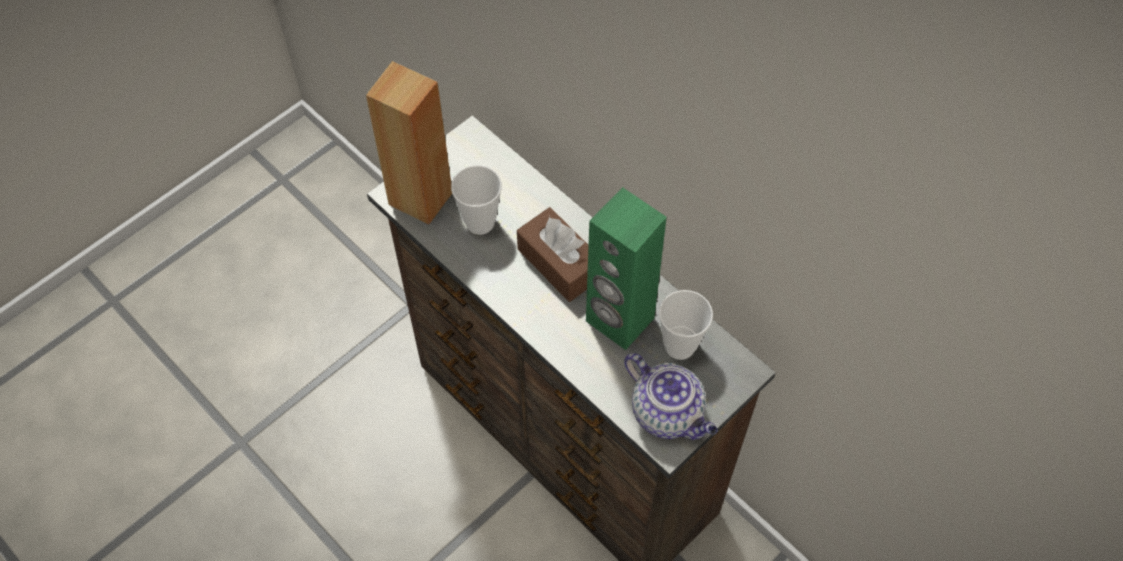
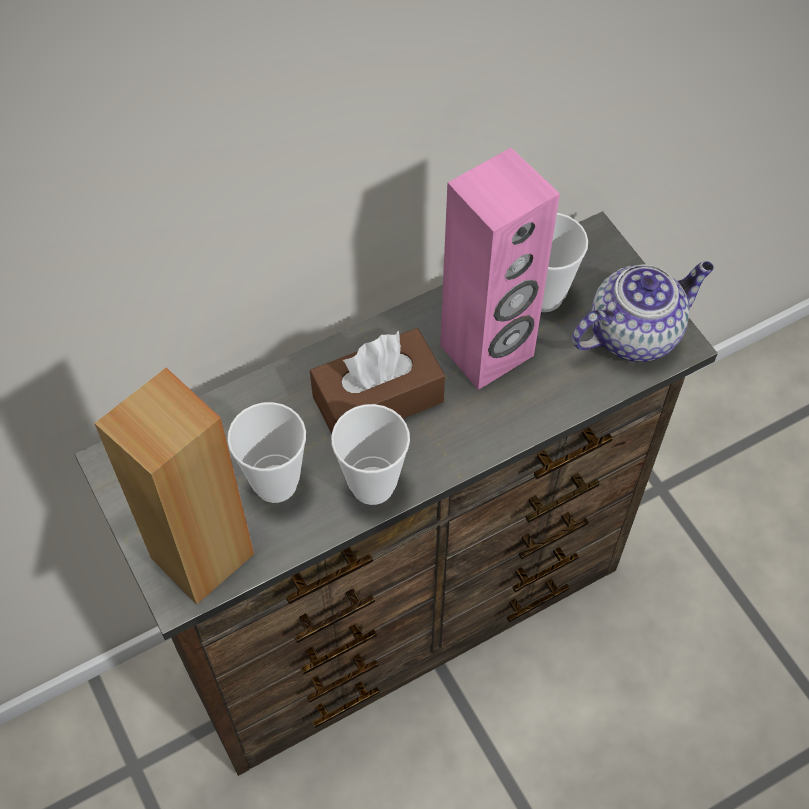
camera: 75 degrees left, 0 degrees up
(493, 276) = (372, 485): none -> cup
(619, 320) = (487, 351): green speaker -> pink speaker

